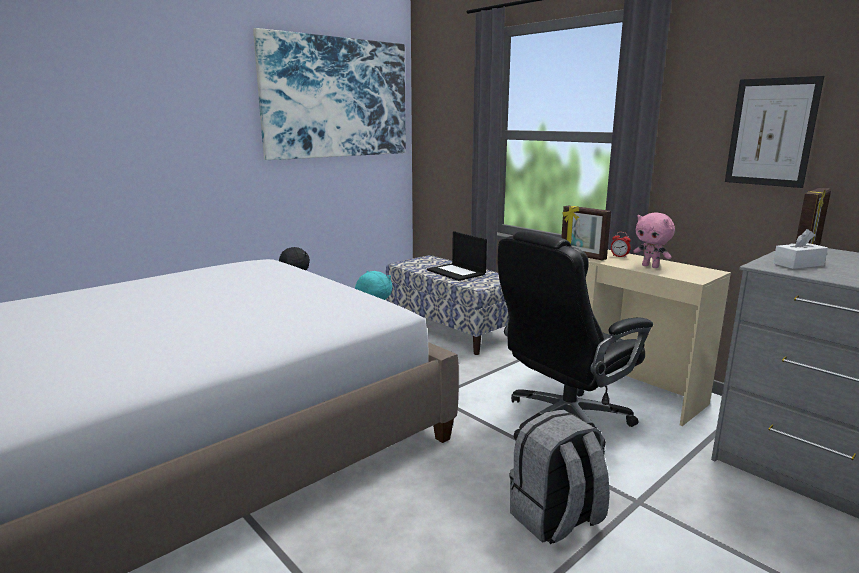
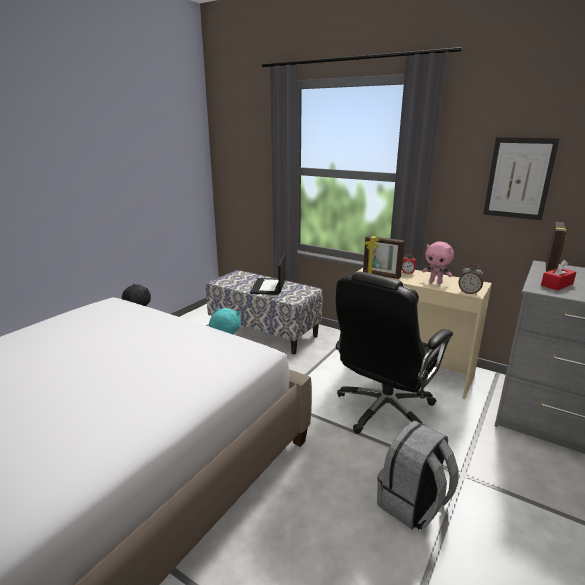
camera: 15 degrees left, 5 degrees up
(336, 98) = (148, 140): picture -> none
(457, 272) = (269, 287): laptop -> laptop turned 60 degrees clockwise
(688, 278) = (469, 292): none -> alarm clock
(798, 264) = (557, 285): white tissue box -> red tissue box

